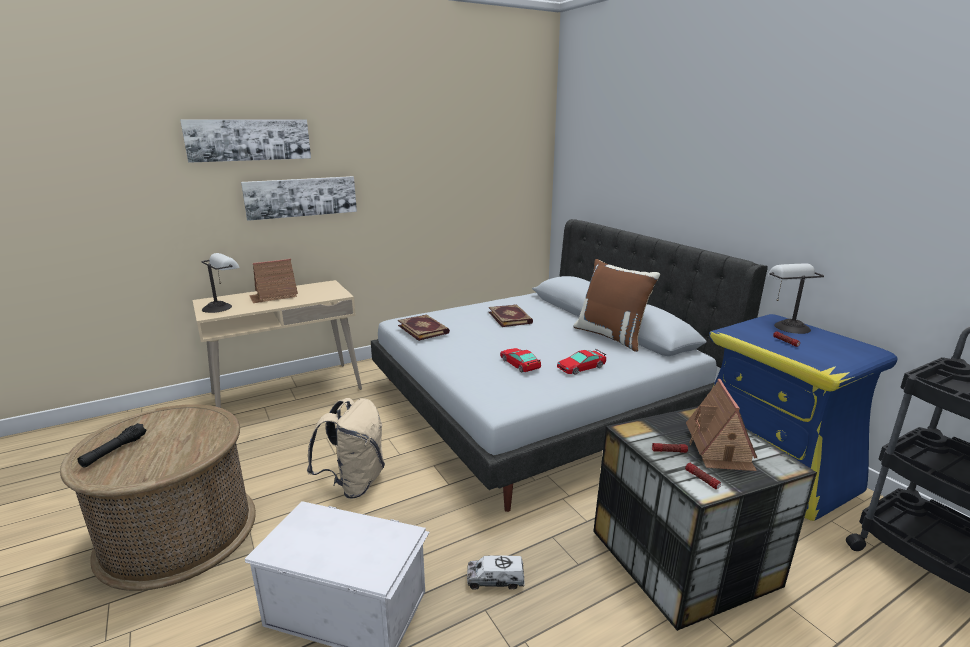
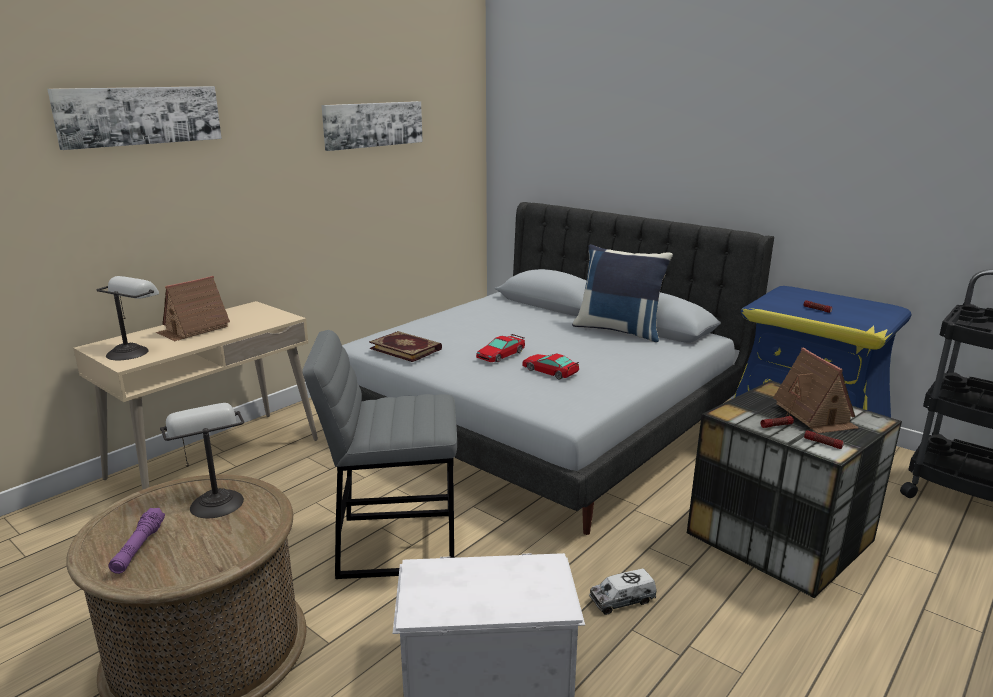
camera: 20 degrees left, 0 degrees up
(114, 451) = (139, 548): black flashlight -> purple flashlight
(301, 197) = (209, 192): picture -> picture (373, 124)
(354, 483) = (393, 544): beige backpack -> grey chair
(510, 317) = (494, 324): book -> none
(581, 367) = (616, 365): toy car -> toy car (500, 354)
(612, 336) = (619, 330): brown pillow -> blue pillow
(786, 325) = (804, 294): table lamp -> table lamp (213, 499)

